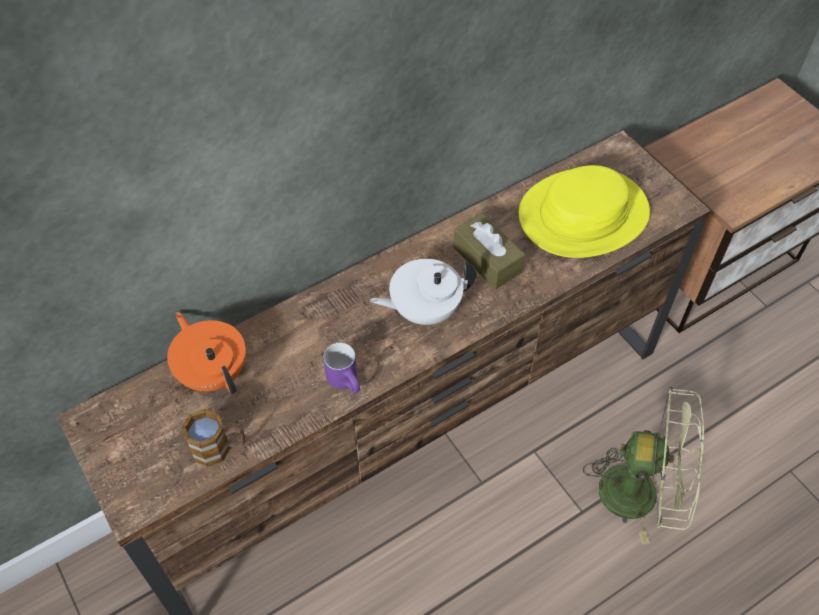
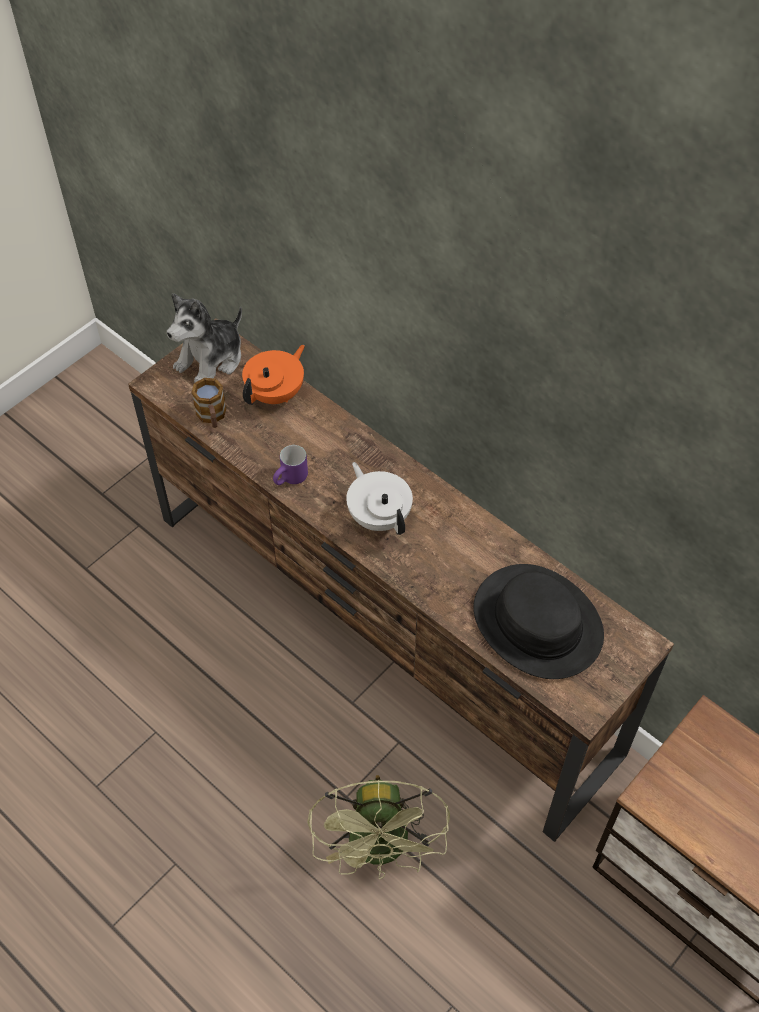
camera: 75 degrees right, 0 degrees up
(125, 433) = (211, 359): none -> plush toy
(487, 260) = (451, 552): brown tissue box -> none
(583, 214) = (537, 623): yellow hat -> black hat

